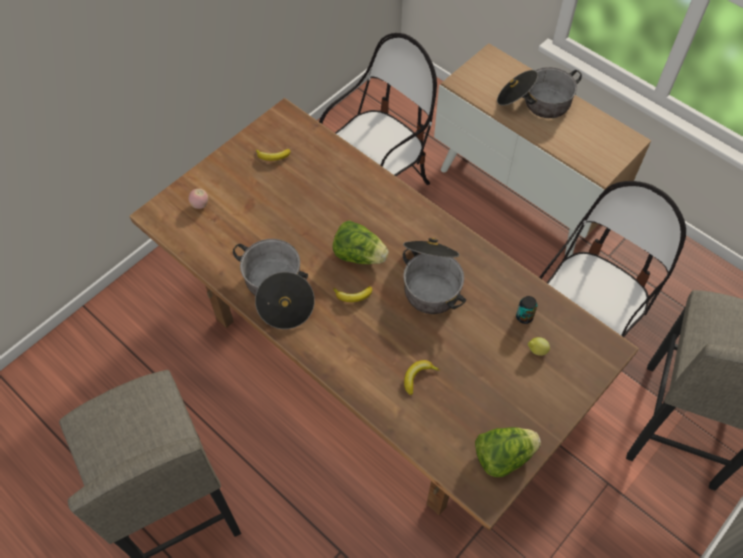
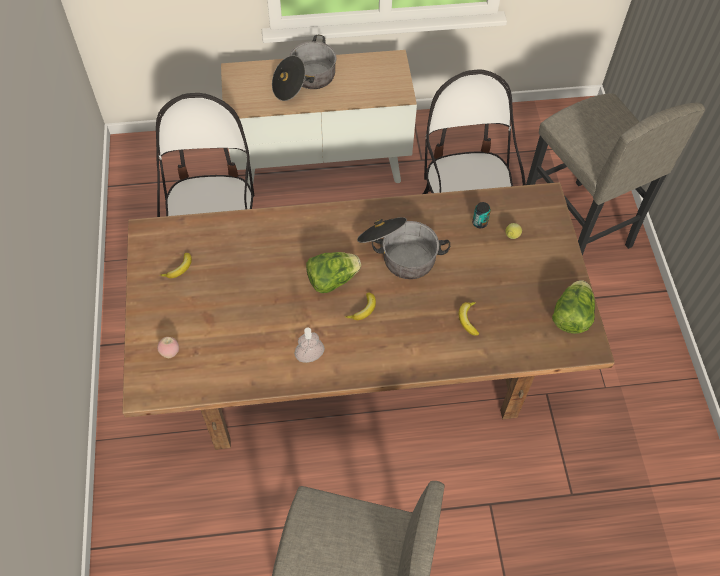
camera: 50 degrees left, 0 degrees up
(277, 291) = (309, 356): cooking pot -> soap dispenser

